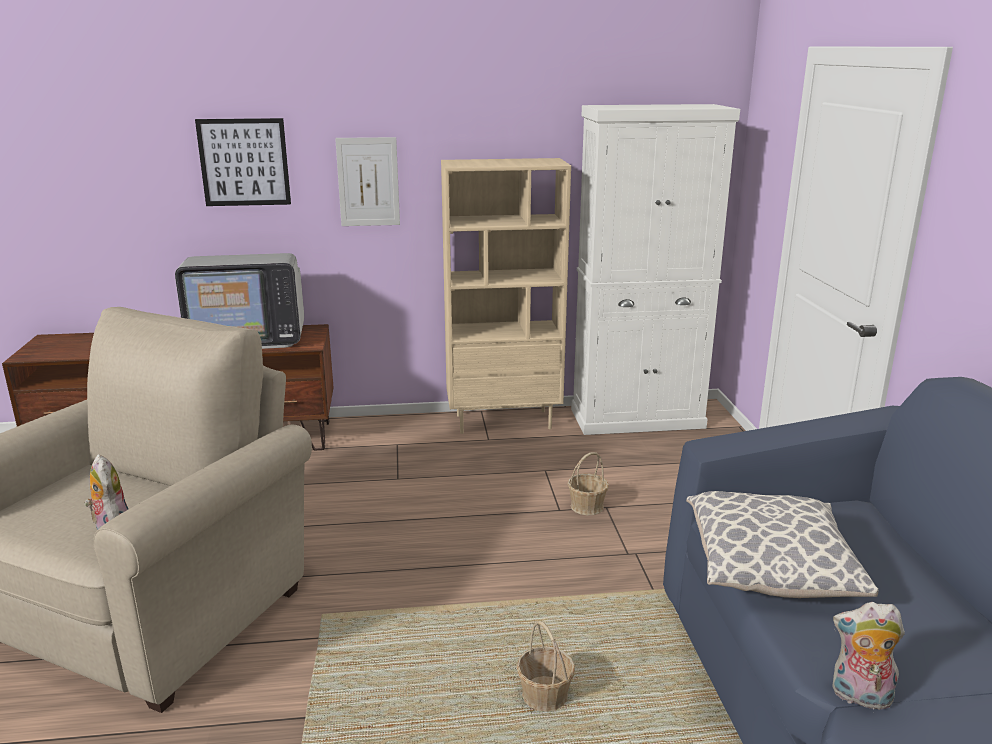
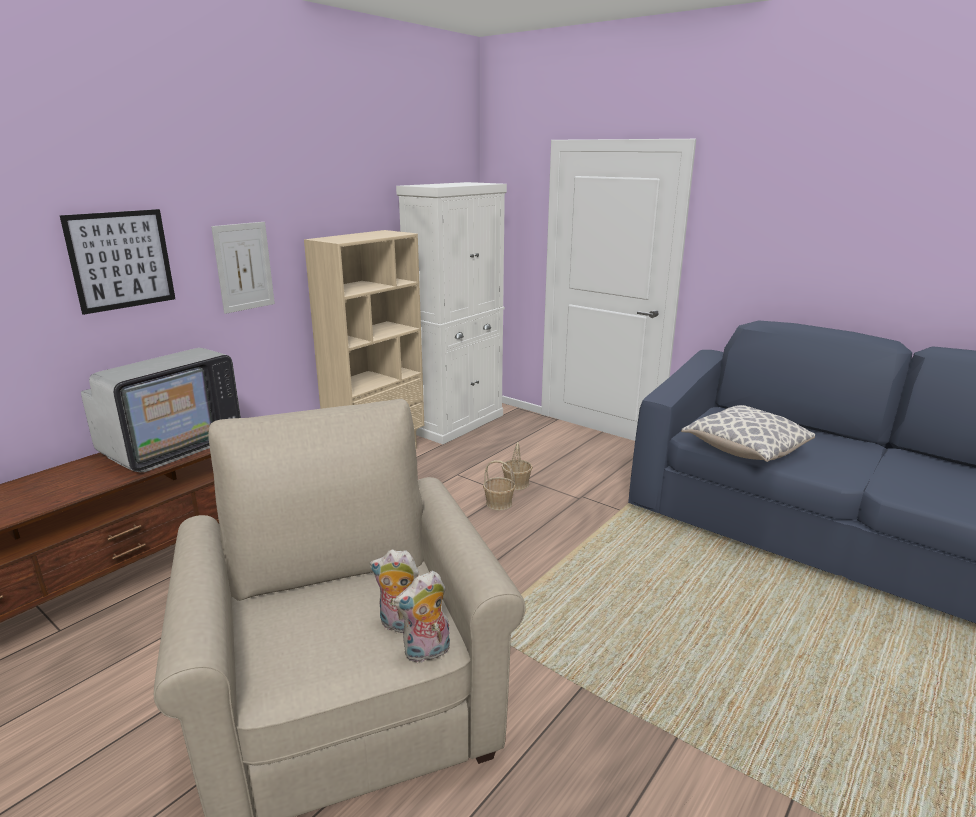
camera: 45 degrees left, 0 degrees up
(544, 696) = (666, 589): basket -> basket (499, 503)
(859, 697) = (862, 482): plush toy -> plush toy (427, 653)

